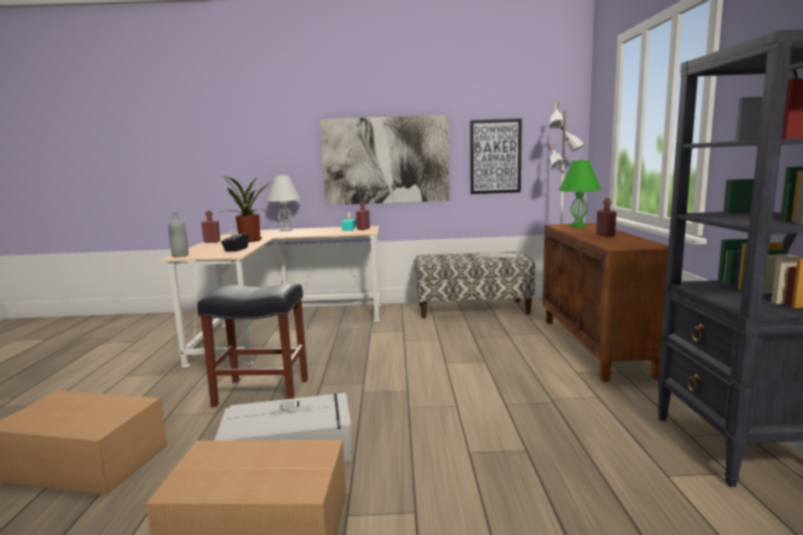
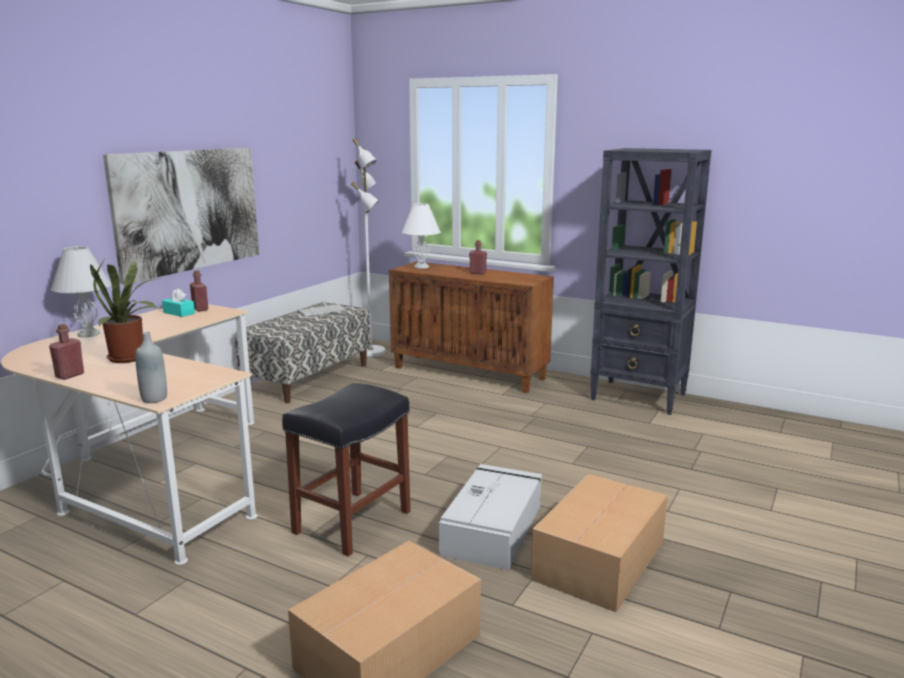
camera: 60 degrees left, 5 degrees up
(236, 249) = (188, 371): black tissue box -> none
(495, 156) = (291, 196): picture -> none
(578, 226) = (421, 267): green table lamp -> white table lamp

